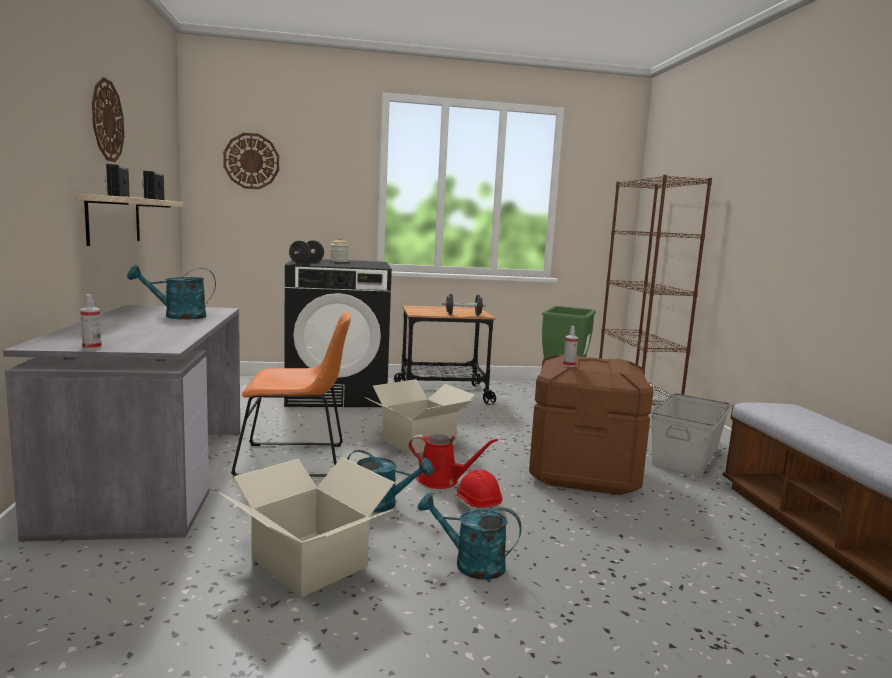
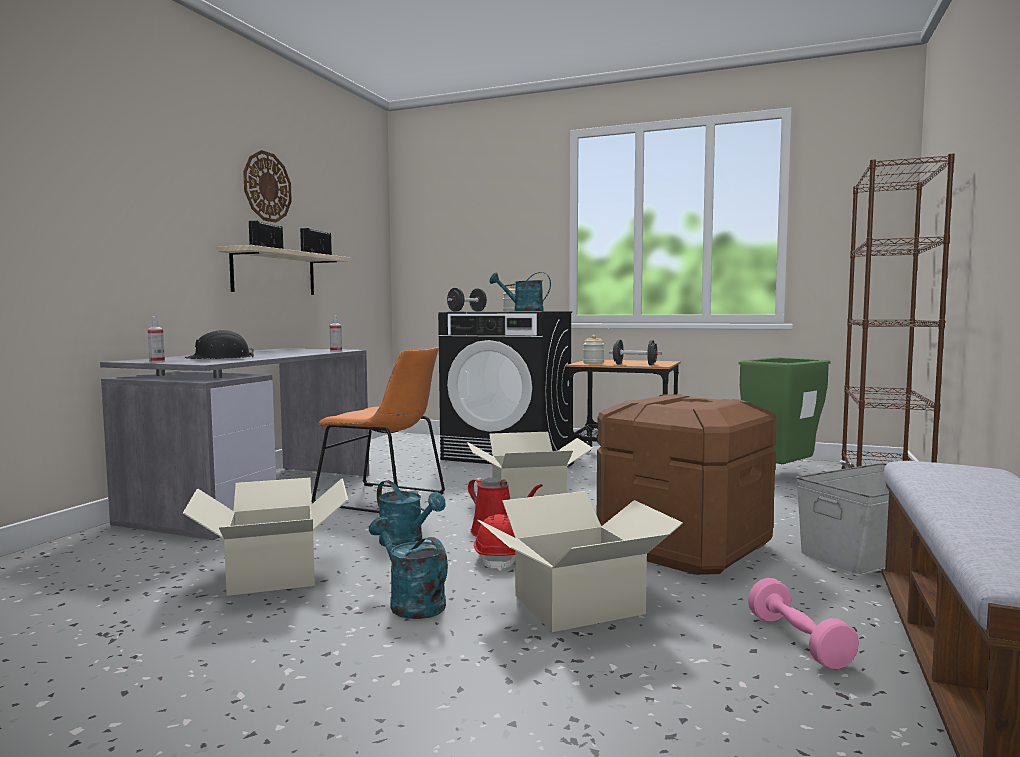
camera: 30 degrees right, 5 degrees down
(145, 336) = (220, 358): none -> black hard hat
(177, 316) = (292, 352): turquoise watering can -> turquoise watering can (522, 311)
(251, 161) = (448, 219): wall clock -> none
(425, 313) = (593, 363): none -> jar
(569, 365) = (641, 400): spray bottle -> spray bottle (336, 351)
(584, 537) = (579, 605): none -> cardboard box
(731, 535) = (798, 641): none -> pink dumbbell

